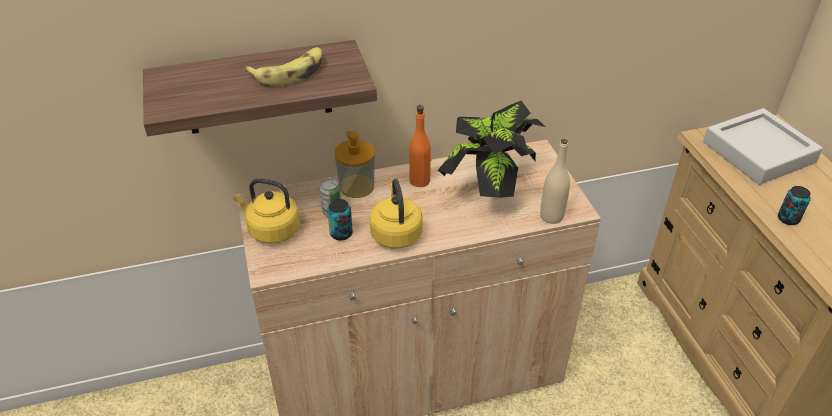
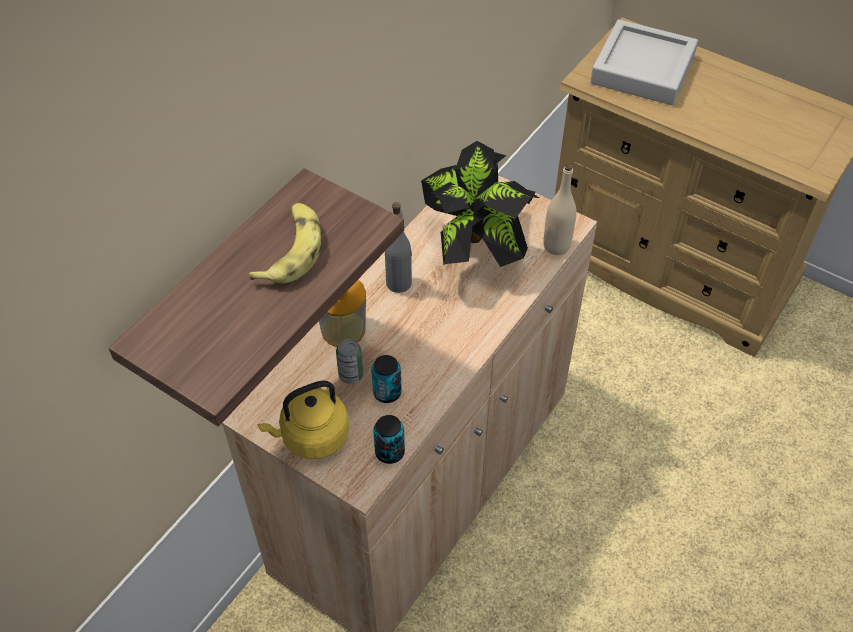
camera: 40 degrees left, 10 degrees up
(396, 233) = (438, 356): yellow kettle -> none
(420, 181) = (399, 283): orange bottle -> grey bottle
(788, 219) = (721, 128): can -> can (389, 452)

